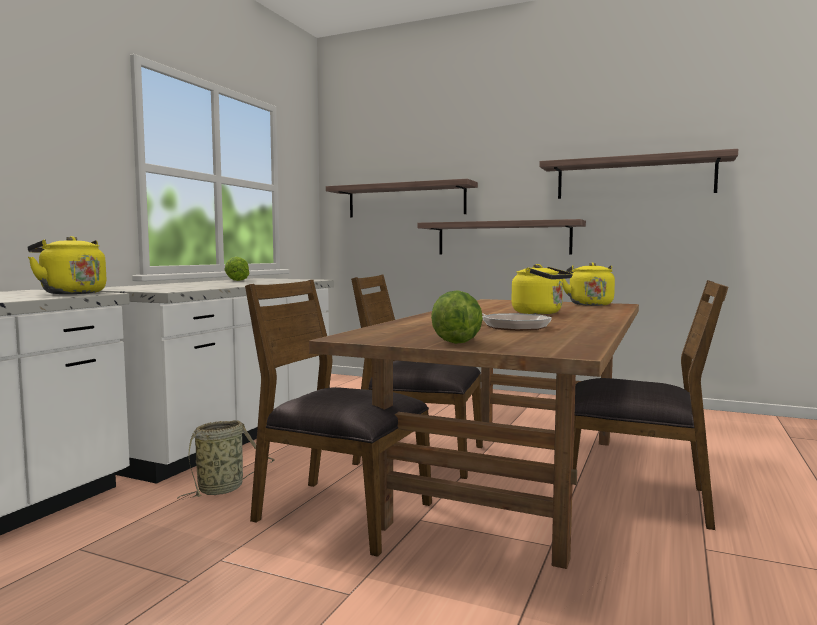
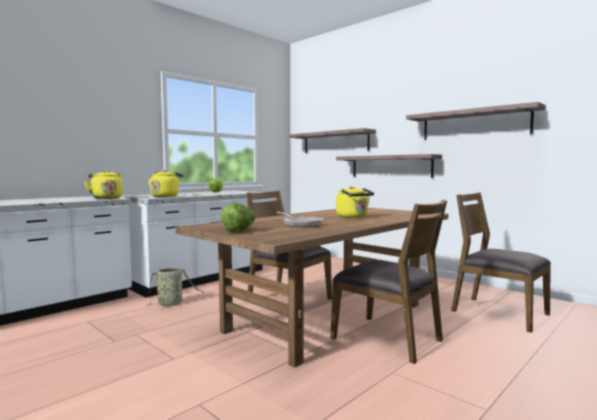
camera: 20 degrees right, 0 degrees up
(341, 513) = (213, 322): brown chair -> brown chair (498, 313)
(589, 304) = (411, 212): yellow kettle -> yellow kettle (165, 196)

